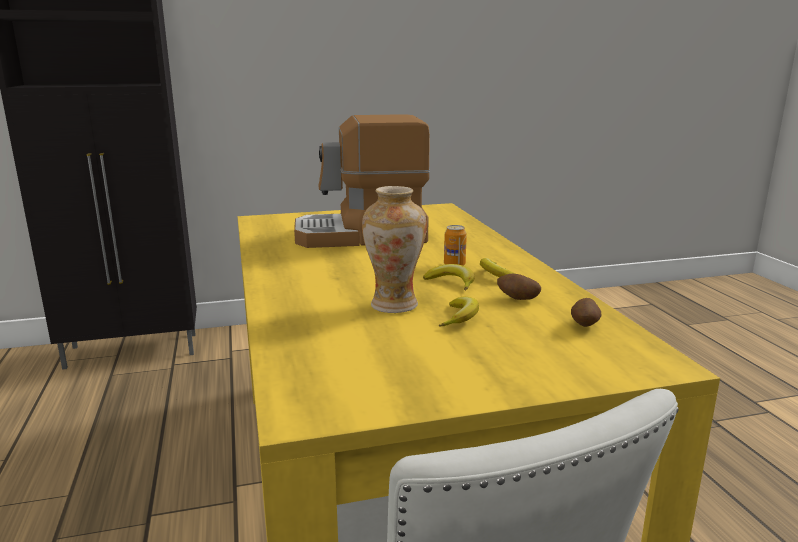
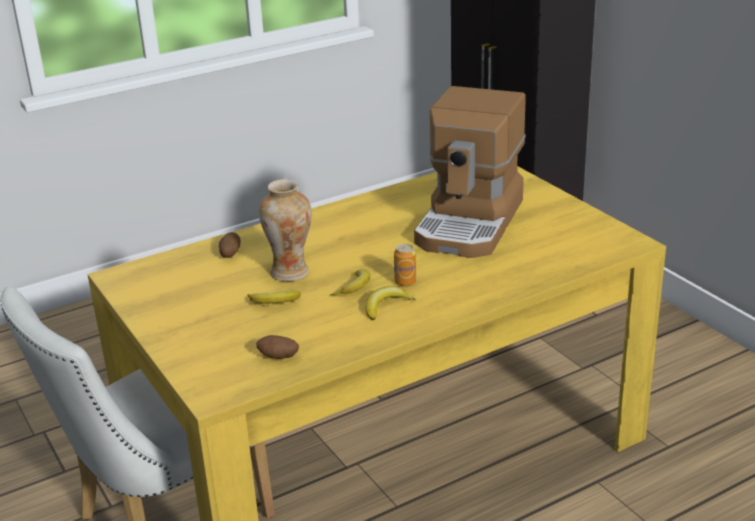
camera: 75 degrees right, 10 degrees up
(362, 235) = (471, 223): coffee machine -> coffee machine turned 135 degrees counterclockwise
(517, 299) = (327, 322): potato -> potato (230, 254)

